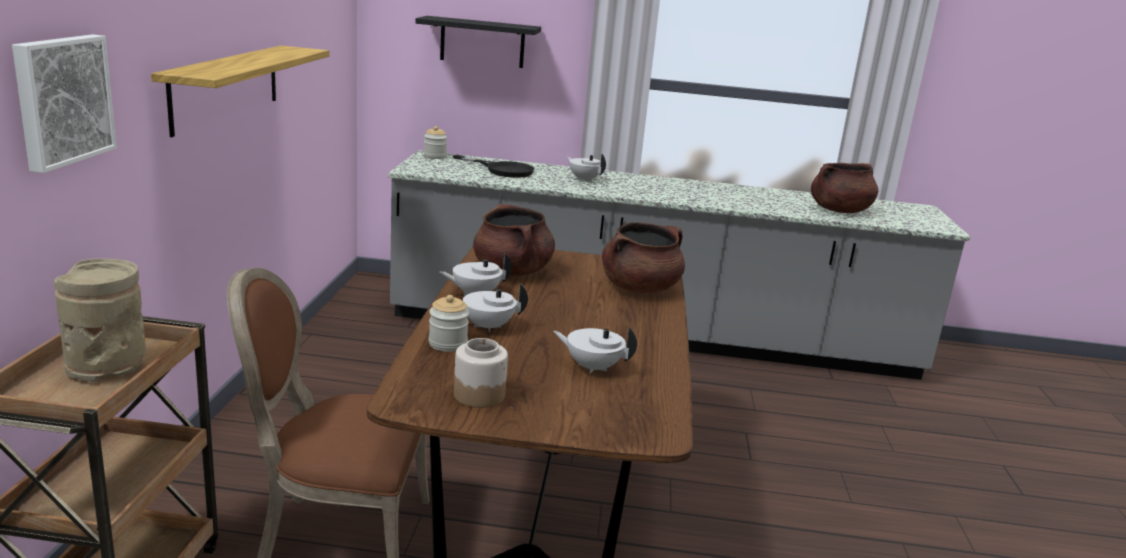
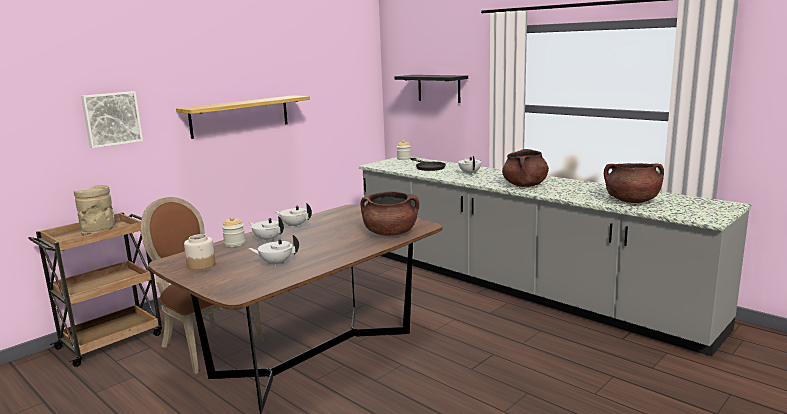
camera: 40 degrees right, 5 degrees down
(512, 271) = (337, 218): brown cooking pot -> brown cooking pot (525, 185)
(592, 367) = (276, 263): white teapot -> white teapot turned 60 degrees counterclockwise

